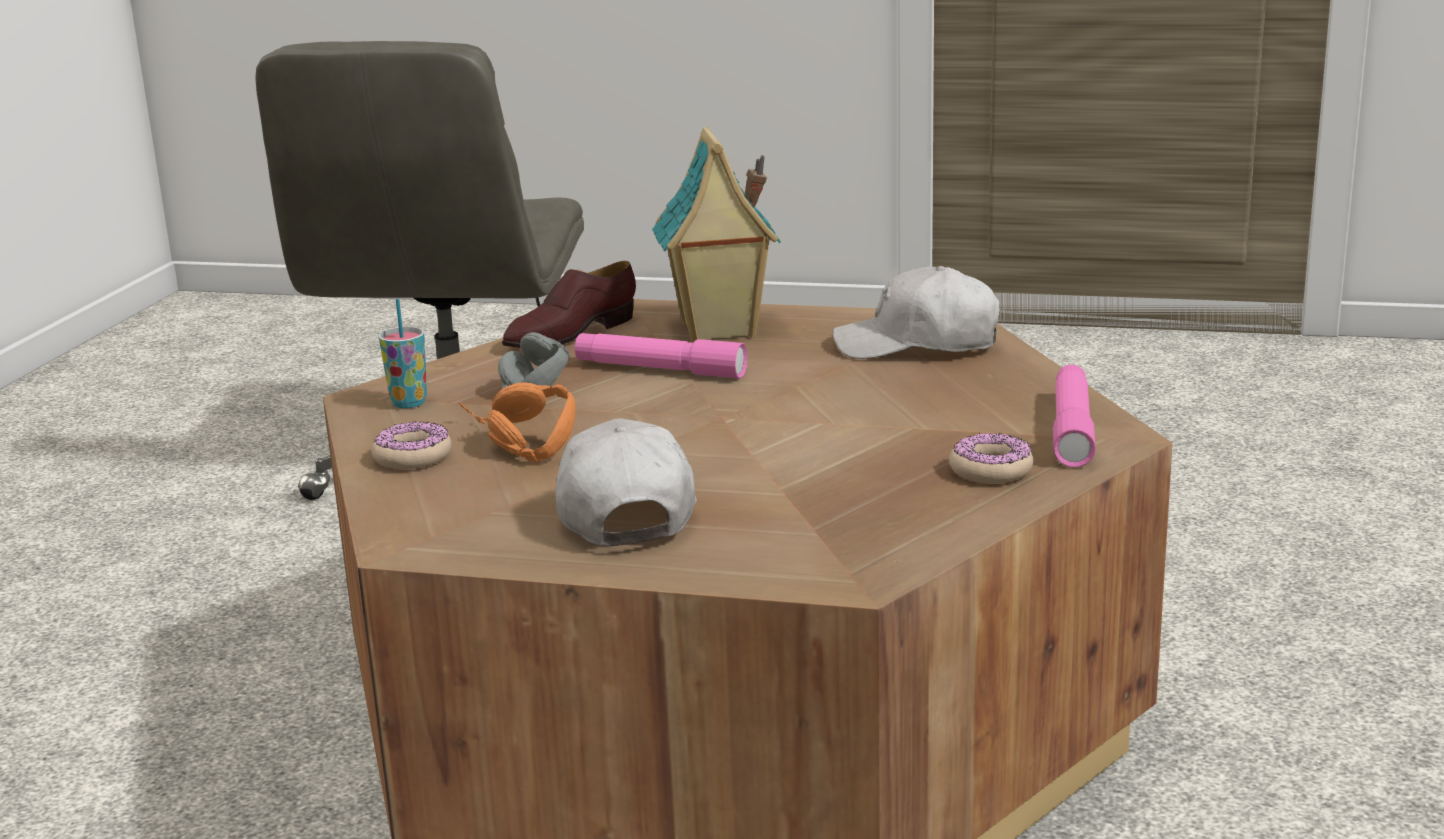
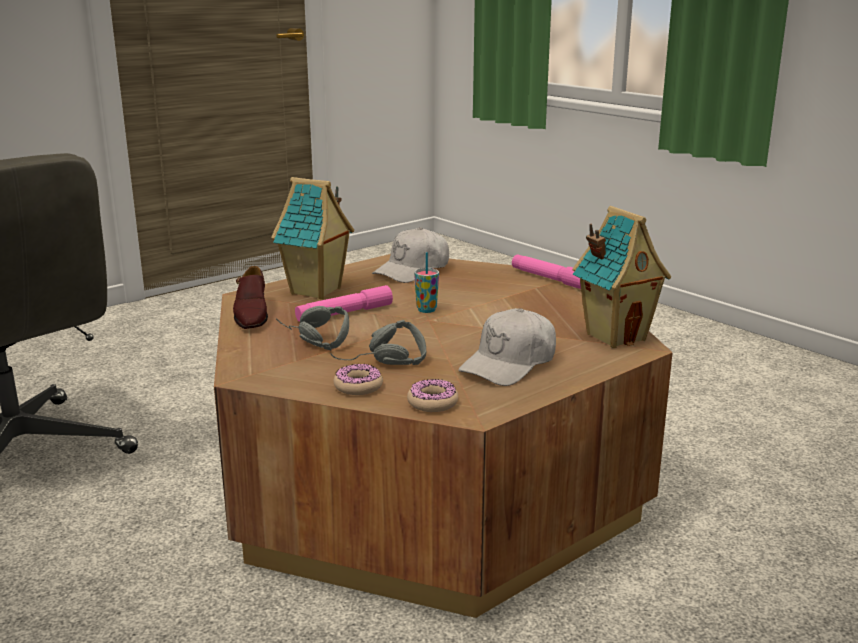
camera: 55 degrees left, 0 degrees up
(409, 403) = (275, 369): cup -> cup (426, 310)
(505, 444) = (381, 364): orange headphones -> grey headphones
(623, 512) = (510, 364): white cap -> white cap turned 75 degrees counterclockwise
(873, 547) = (615, 336): none -> toy house
(990, 470) = (569, 300): donut -> donut (432, 403)

